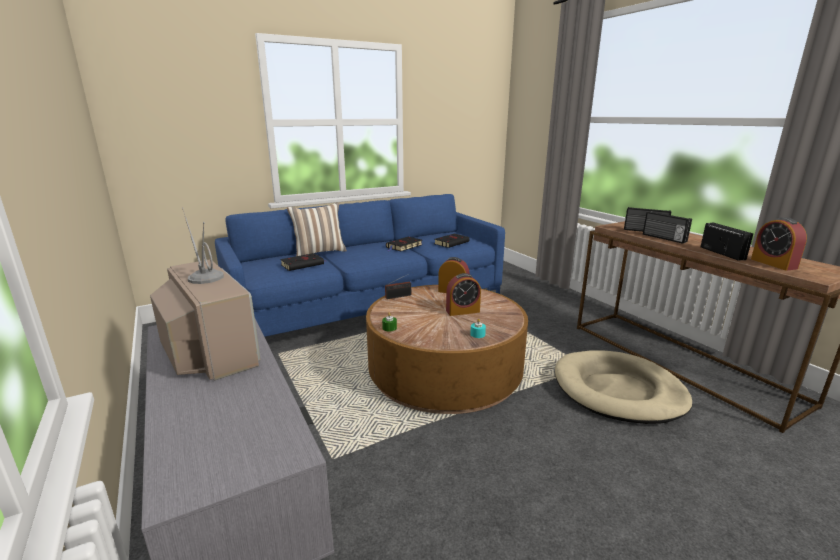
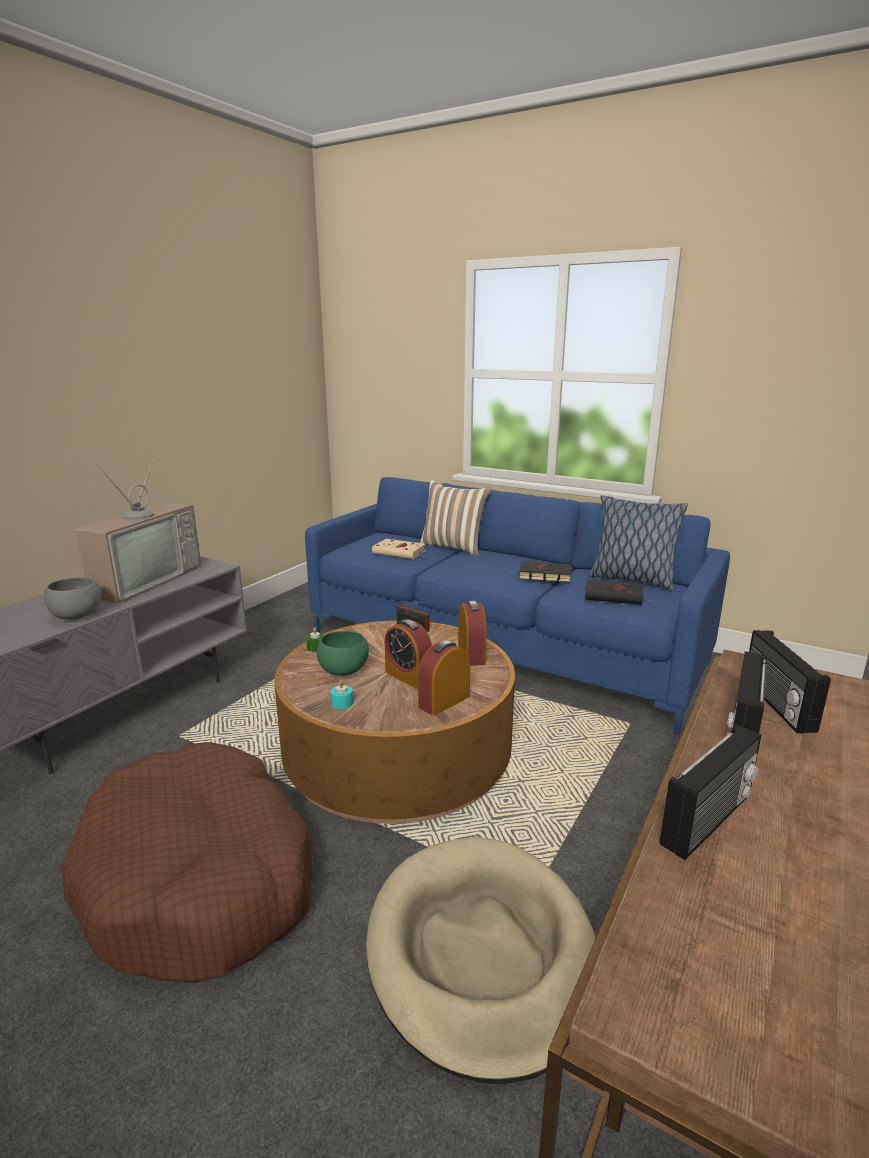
camera: 60 degrees right, 0 degrees up
(260, 390) = (76, 616): none -> grey bowl
(303, 264) = (400, 552): black book -> beige book
(435, 235) = (631, 579): none -> pillow
(435, 326) = (343, 671): none -> green bowl
(525, 472) = (201, 879): none -> brown dog bed
(773, 264) = (706, 915): alarm clock -> alarm clock (444, 701)

